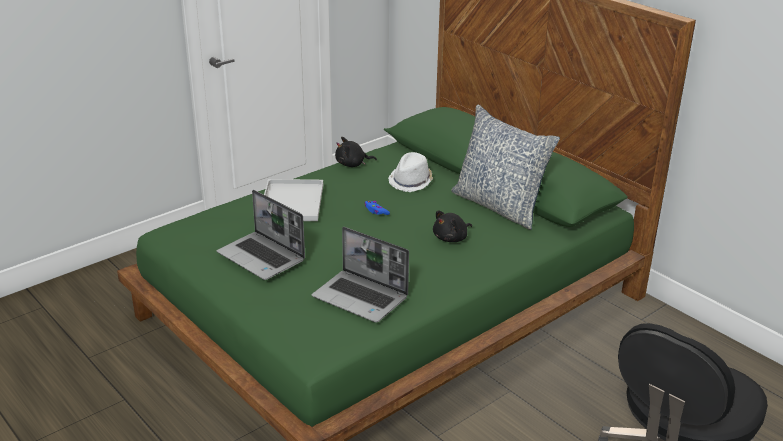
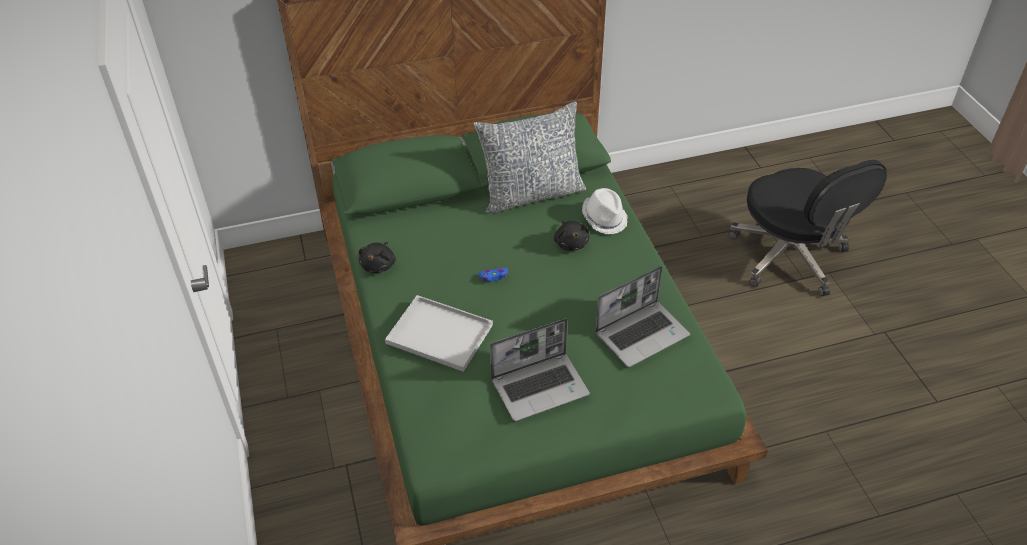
camera: 65 degrees left, 15 degrees up
(411, 181) = (447, 234): white hat -> white hat (604, 218)

